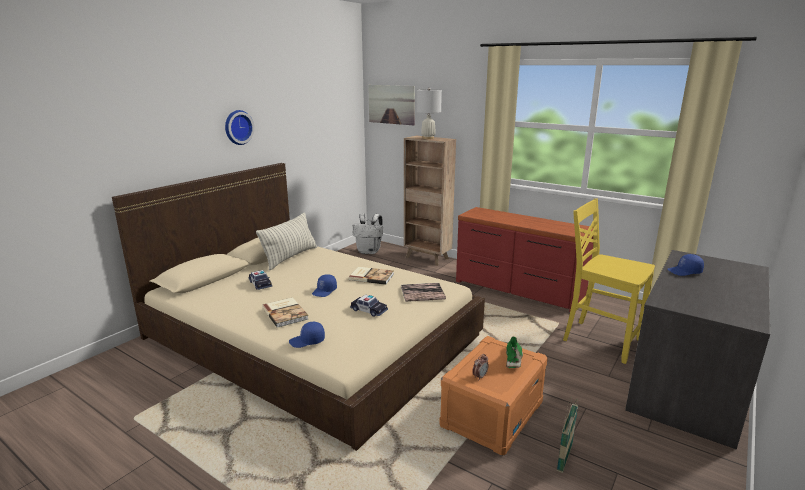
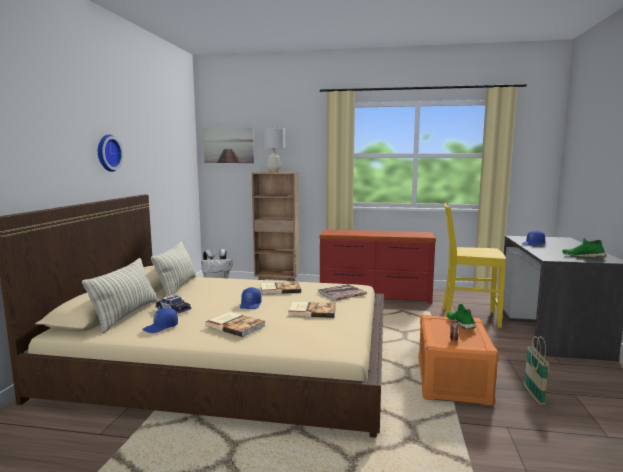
camera: 25 degrees left, 10 degrees down
(222, 283) = (126, 315): none -> pillow
(307, 341) = (289, 341): blue cap -> blue cap (161, 327)
(369, 310) = (312, 311): toy car -> book
(717, 307) = (583, 256): none -> green shoe

